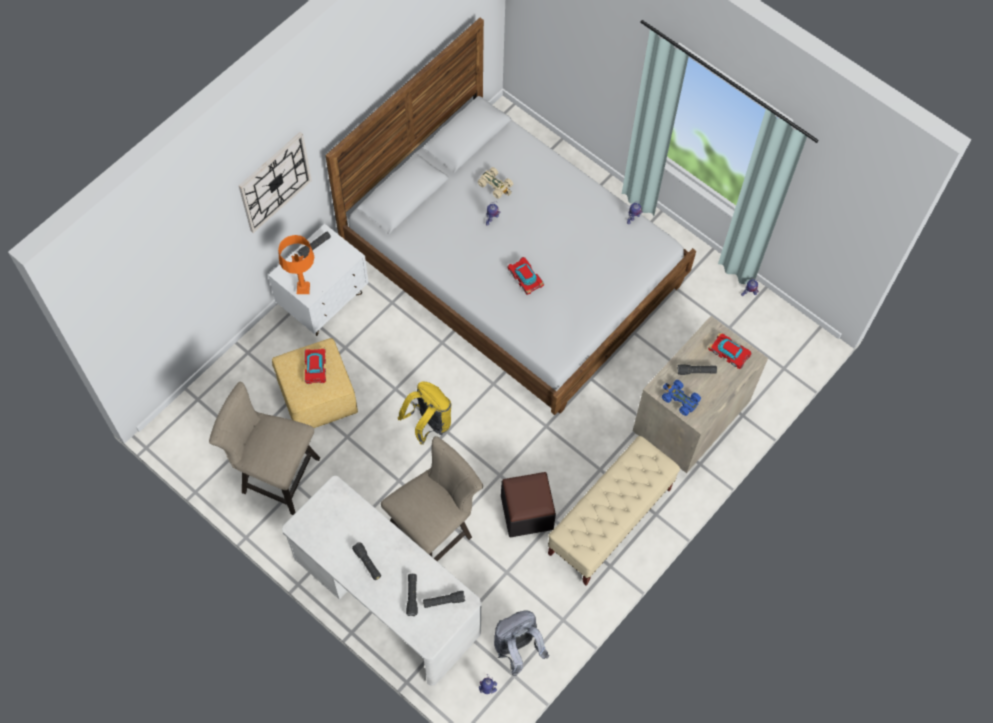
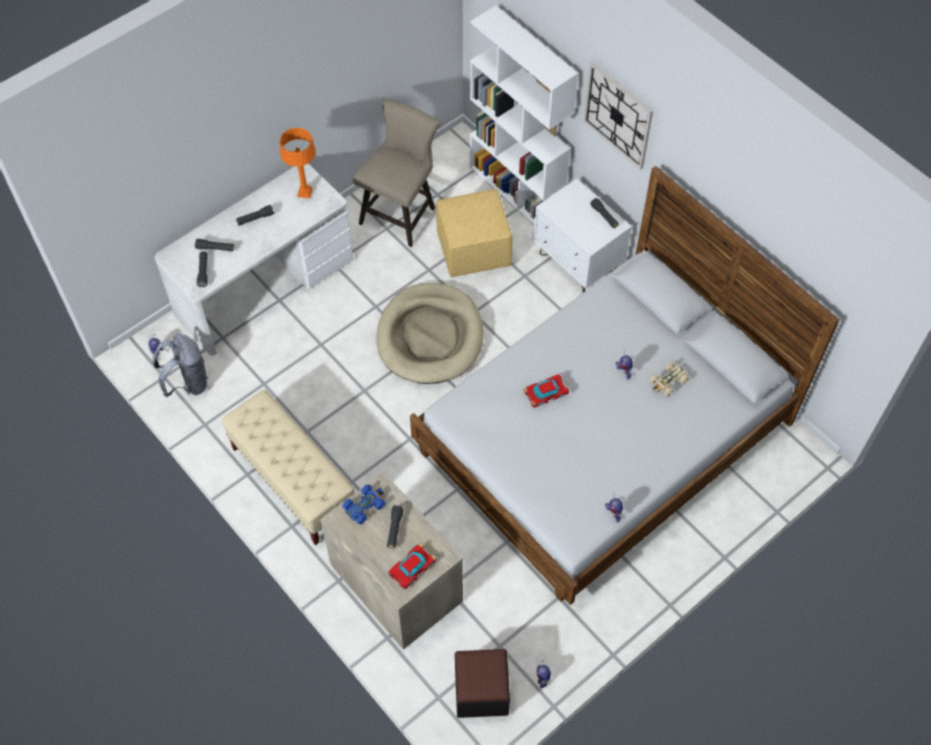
camera: 100 degrees right, 5 degrees down
(236, 366) = (516, 191): none -> white bookcase
(303, 288) = (557, 203): orange table lamp -> orange table lamp (304, 192)
(315, 367) = (480, 219): toy car -> none
(428, 424) = (430, 336): yellow backpack -> beige dog bed
(435, 531) = (318, 330): beige stool -> none
(527, 512) = (319, 408): black ottoman -> black ottoman (481, 691)

